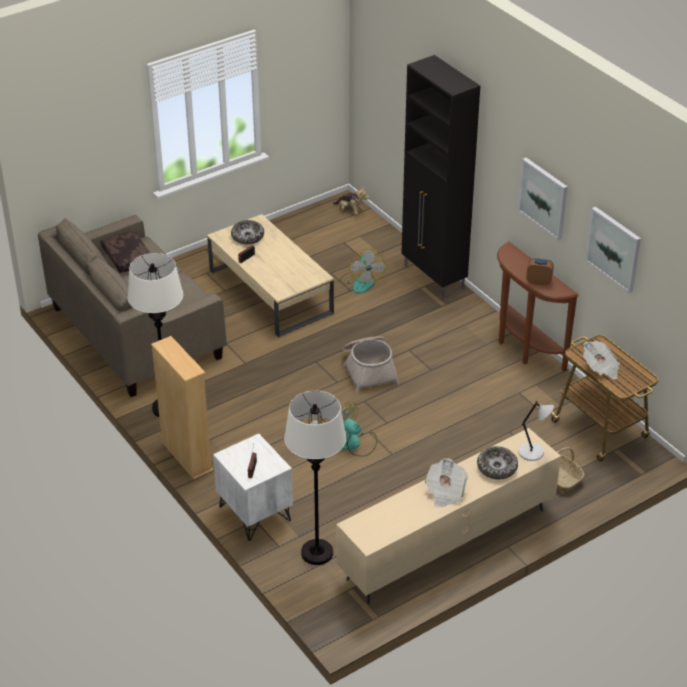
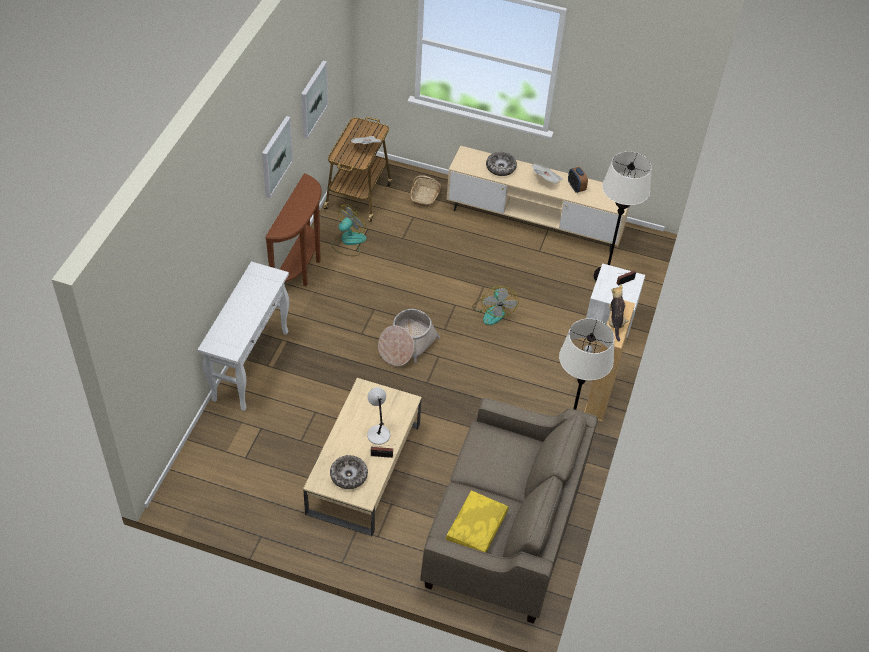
camera: 130 degrees left, 10 degrees up
(126, 257) = (477, 528): brown pillow -> yellow pillow
(351, 210) = (186, 482): plush toy -> plush toy (615, 322)
(361, 281) = (296, 411): fan -> fan (348, 242)
(434, 278) = (251, 365): black cabinet -> white console table
(532, 452) = (470, 158): grey table lamp -> grey table lamp (378, 434)
(538, 281) = (307, 197): alarm clock -> alarm clock (576, 187)

